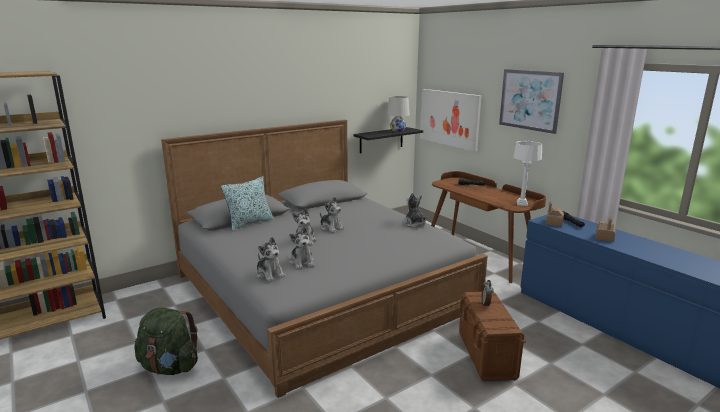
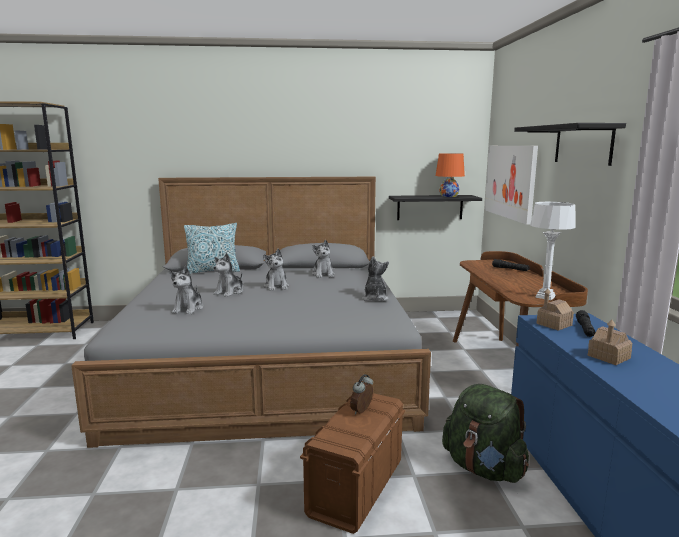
camera: 30 degrees right, 5 degrees down
(170, 367) = (55, 390): green backpack -> green backpack (483, 468)
(270, 274) = (142, 312): plush toy -> plush toy (323, 274)
(397, 130) = (448, 196): white table lamp -> orange table lamp
(530, 100) = (583, 144): picture -> black shelf

